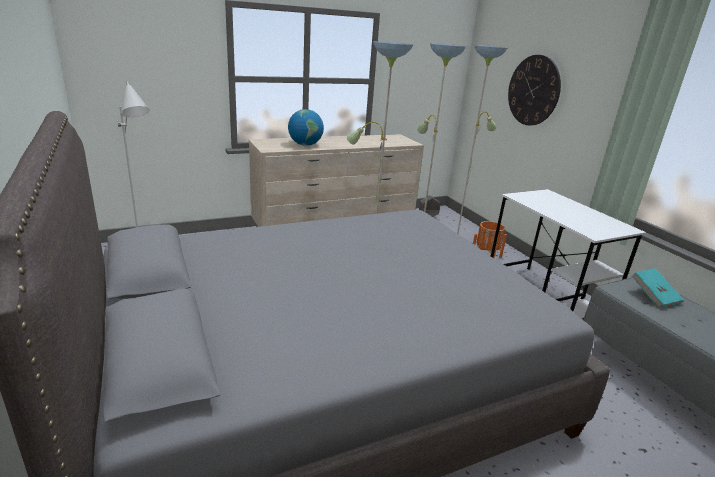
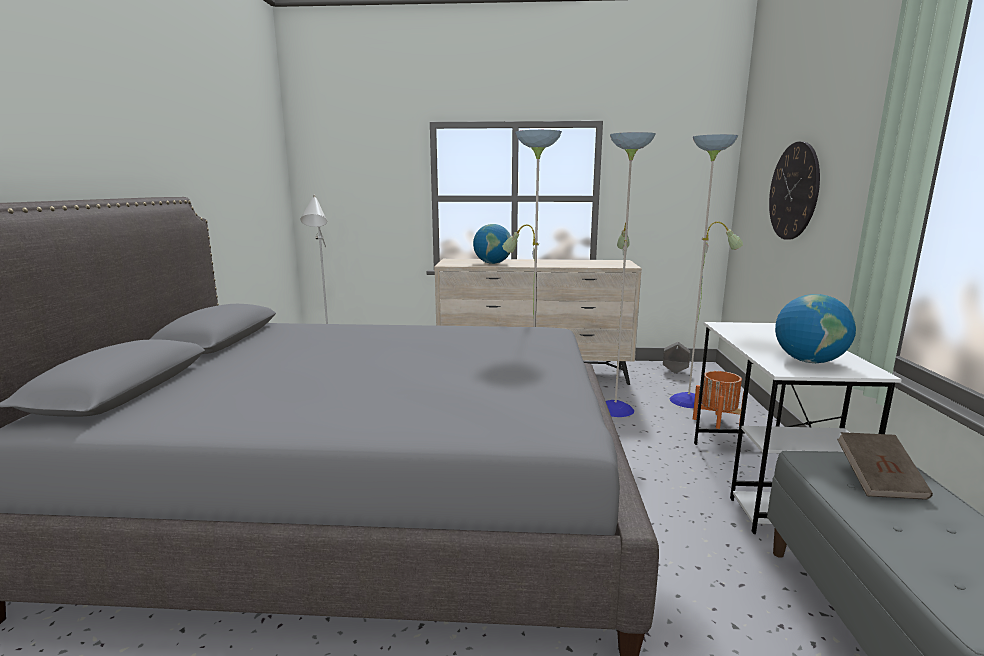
camera: 30 degrees right, 10 degrees down
(594, 224) = (808, 361): none -> globe
(653, 297) = (879, 481): turquoise book -> brown book

